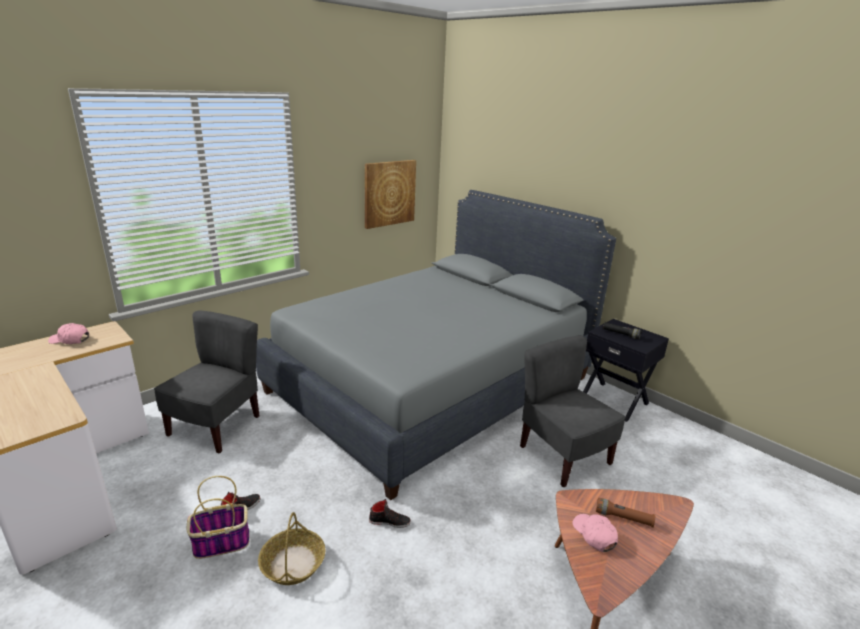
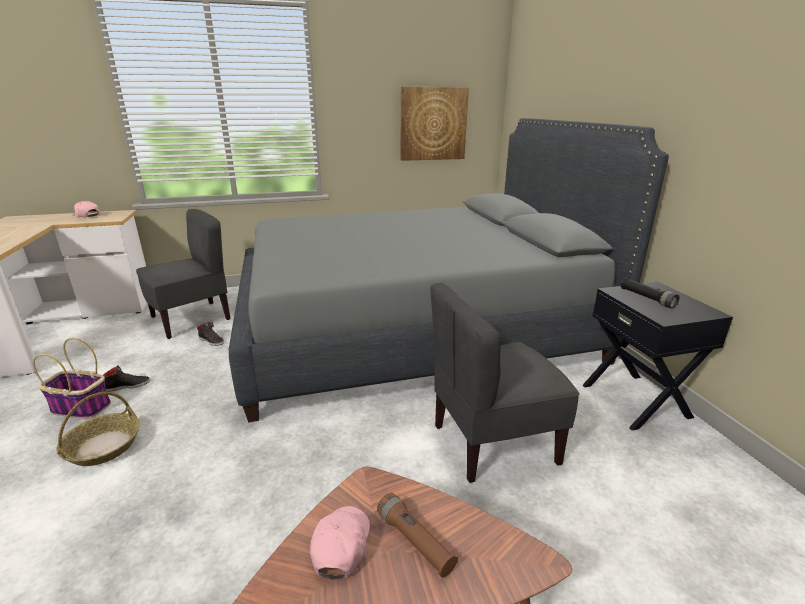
camera: 30 degrees right, 0 degrees up
(389, 521) = (224, 442): black shoe -> black shoe (212, 341)
(563, 456) = (493, 443): grey chair -> grey chair turned 105 degrees counterclockwise

